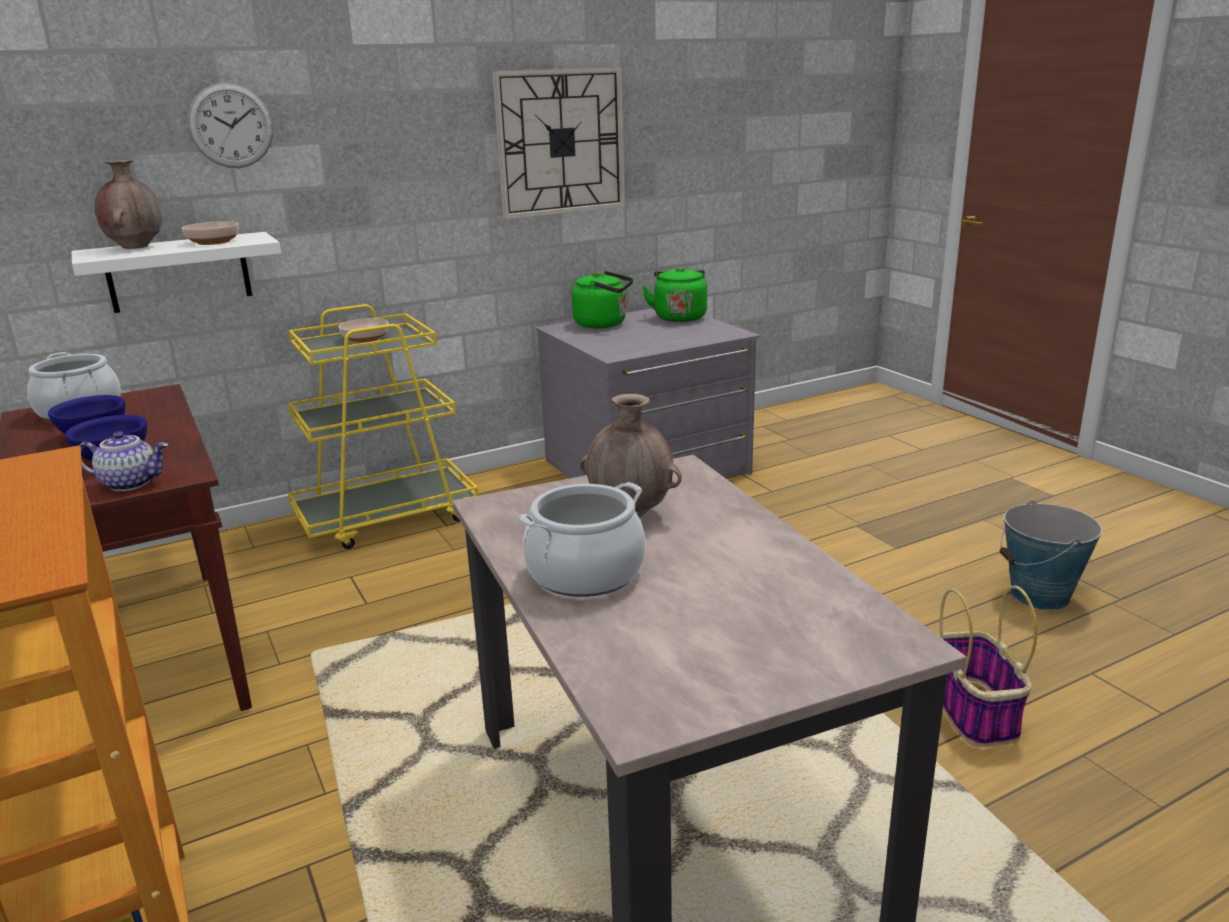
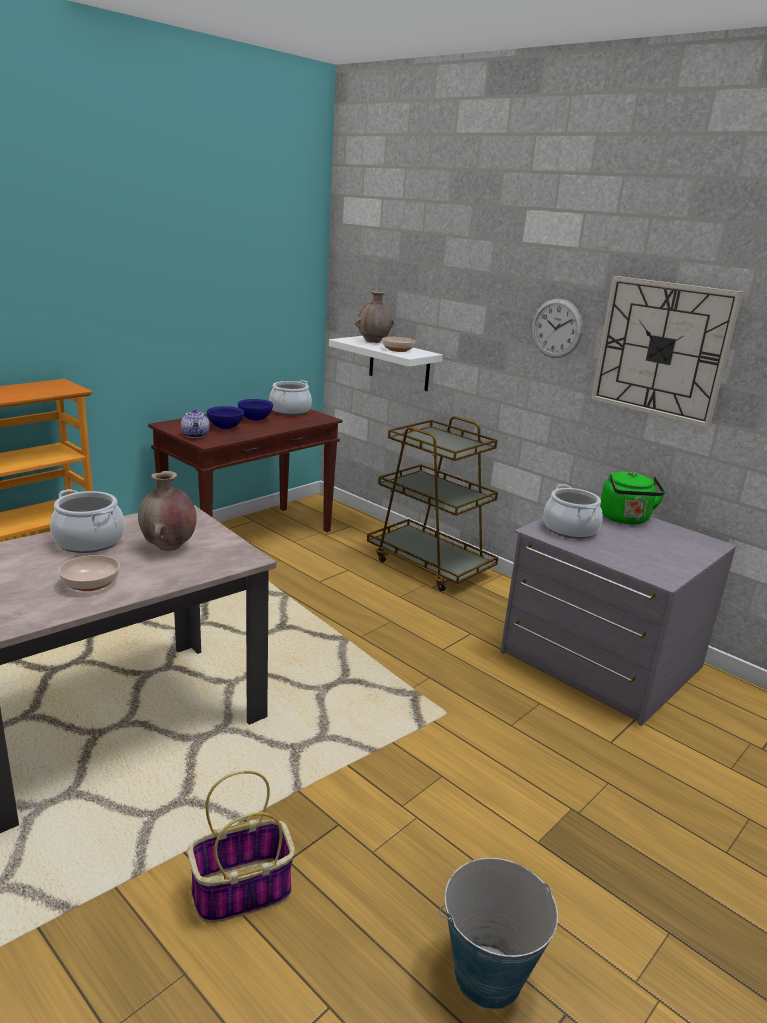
camera: 70 degrees right, 0 degrees up
(231, 126) = (441, 284): wall clock -> wall clock (556, 328)
(366, 339) = (448, 442): bowl -> bowl (91, 583)
(387, 517) = (430, 565): yellow cart -> brown cart
(617, 344) = (570, 529): none -> cooking pot
(679, 317) = (689, 549): green kettle -> none

